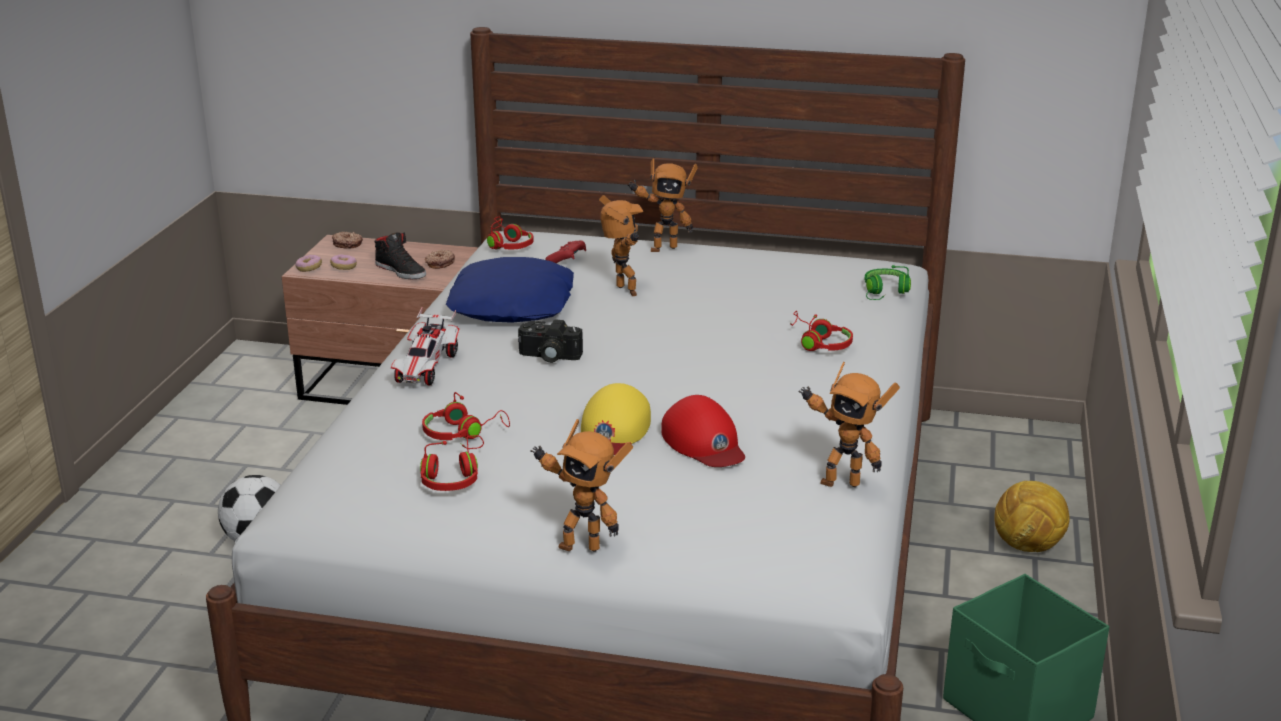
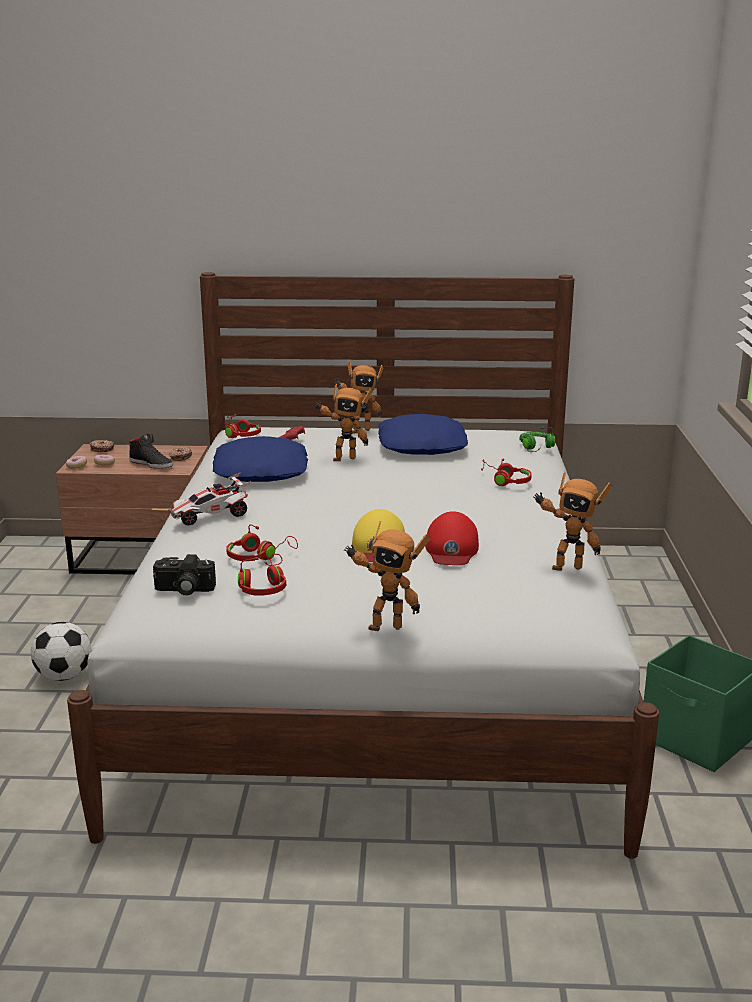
camera: 10 degrees left, 5 degrees down
(426, 368) = (210, 516): toy car -> toy car turned 60 degrees clockwise
(548, 356) = (305, 502): camera -> camera (183, 590)
(623, 292) = (343, 458): toy robot -> toy robot turned 120 degrees clockwise
(704, 442) = (451, 549): red cap -> red cap turned 45 degrees clockwise
(734, 279) = (422, 446): none -> blue pillow
(1028, 547) = (658, 628): football -> none

